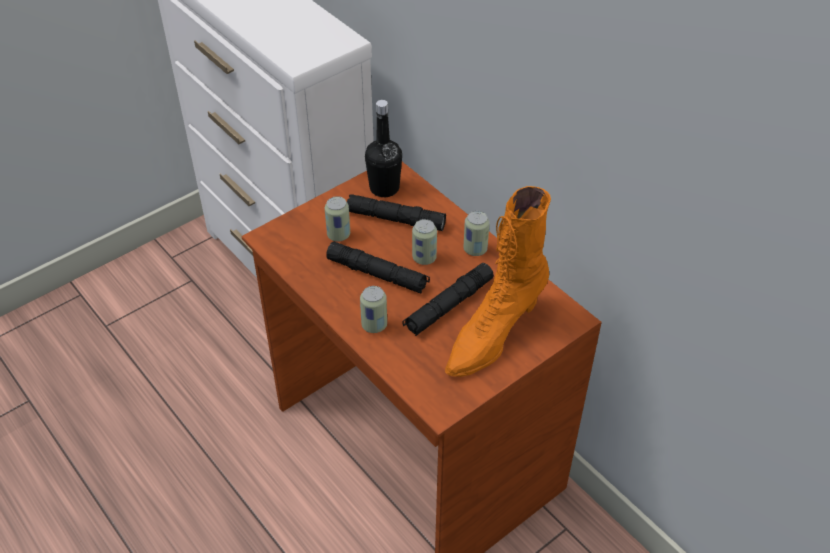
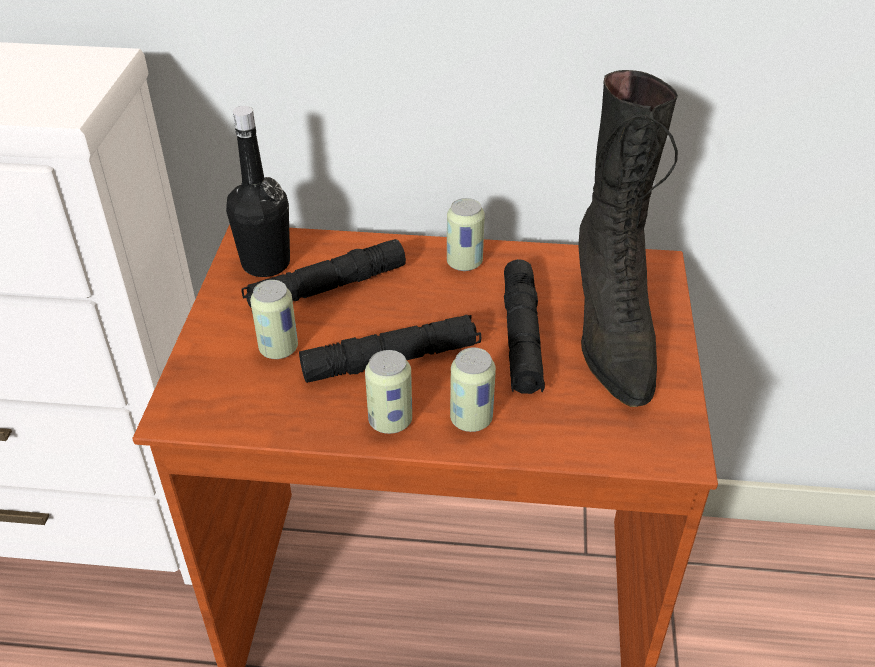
camera: 45 degrees left, 5 degrees down
(424, 258) = (421, 307): can -> can (390, 421)
(493, 335) = (611, 333): orange boot -> black boot

